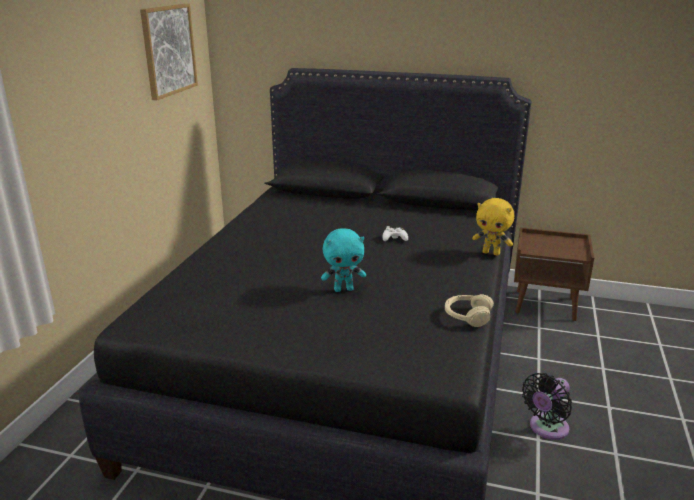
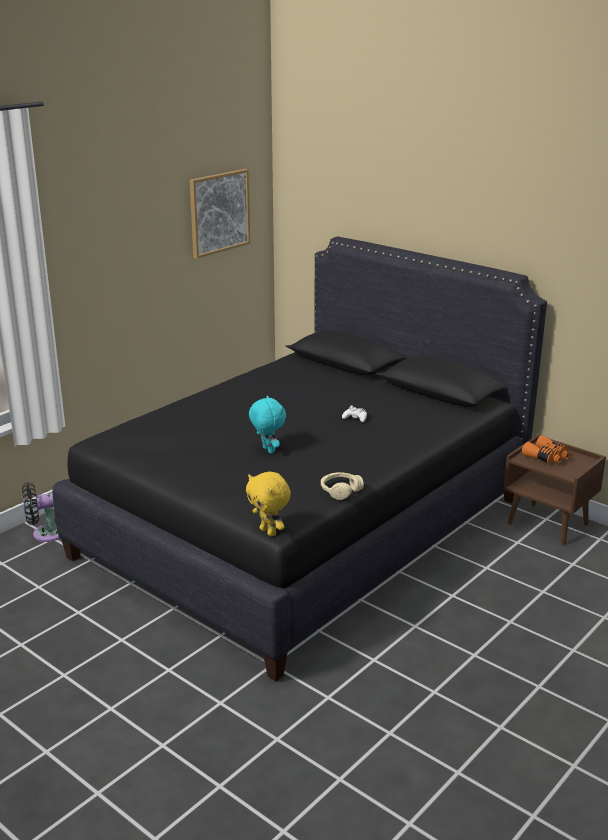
camera: 25 degrees right, 0 degrees up
(343, 289) = (267, 450): turquoise plush toy -> turquoise plush toy turned 135 degrees counterclockwise
(491, 253) = (428, 447): yellow plush toy -> yellow plush toy (269, 532)
(546, 245) = (547, 457): none -> orange binoculars
(546, 428) = (431, 620): black fan -> black fan (45, 534)

